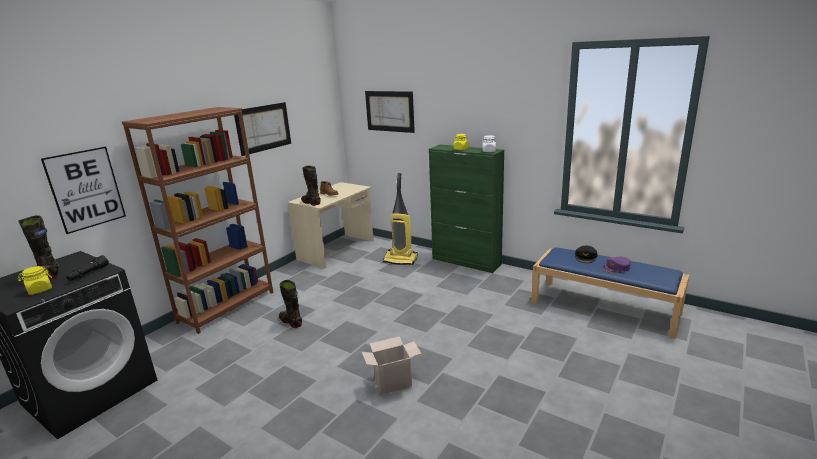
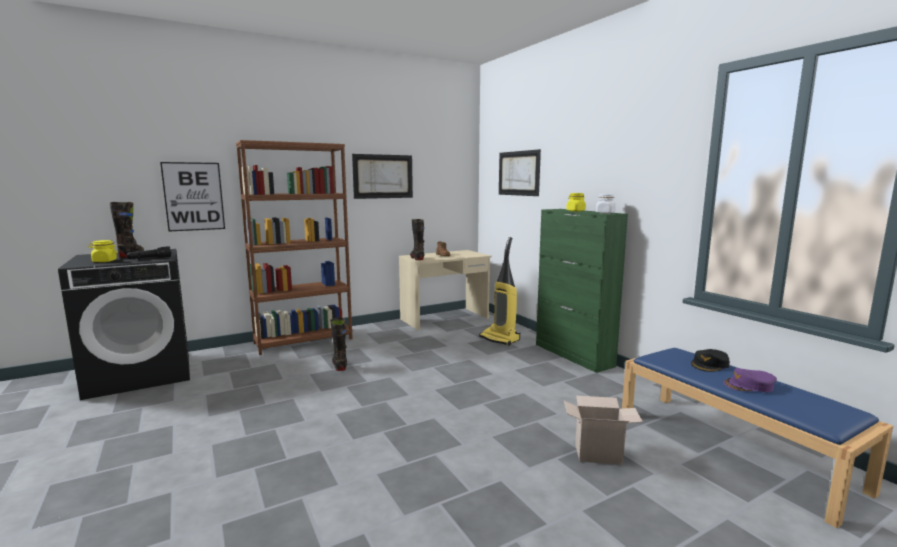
camera: 25 degrees right, 10 degrees down
(394, 382) = (373, 447): cardboard box -> cardboard box (599, 454)

